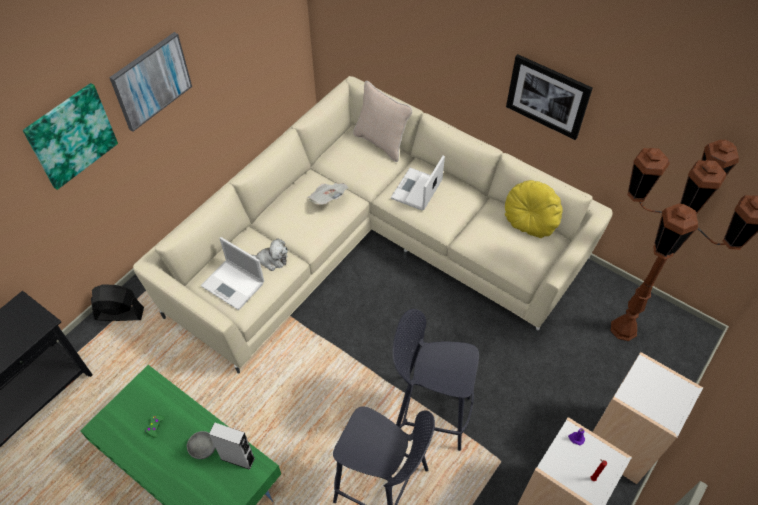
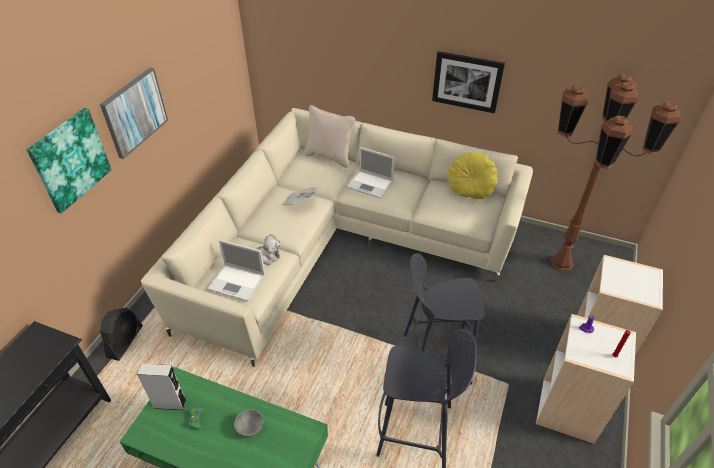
camera: 15 degrees left, 10 degrees down
(119, 314) = (125, 341): black fan -> black fan turned 120 degrees clockwise
(237, 458) = (286, 428): grey speaker -> grey speaker (170, 404)
(416, 190) = (371, 184): laptop -> laptop turned 75 degrees counterclockwise

